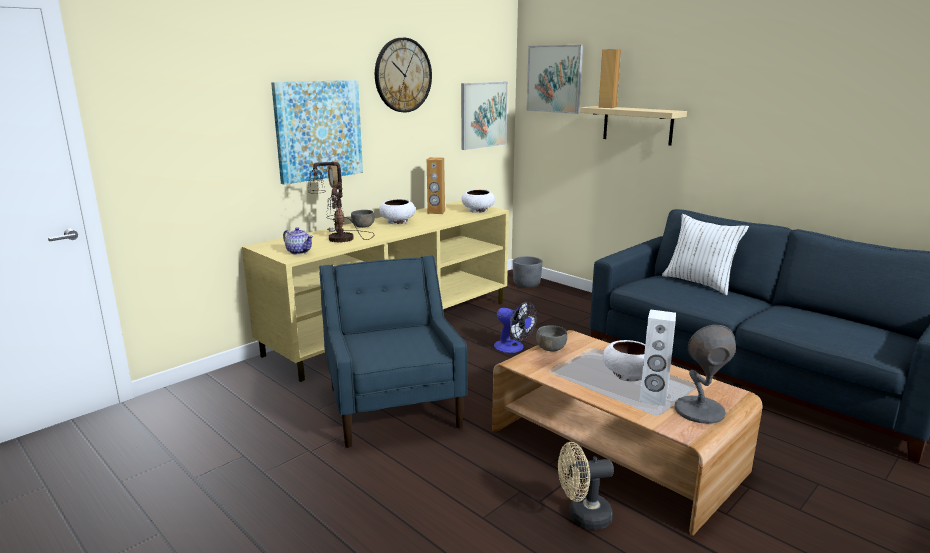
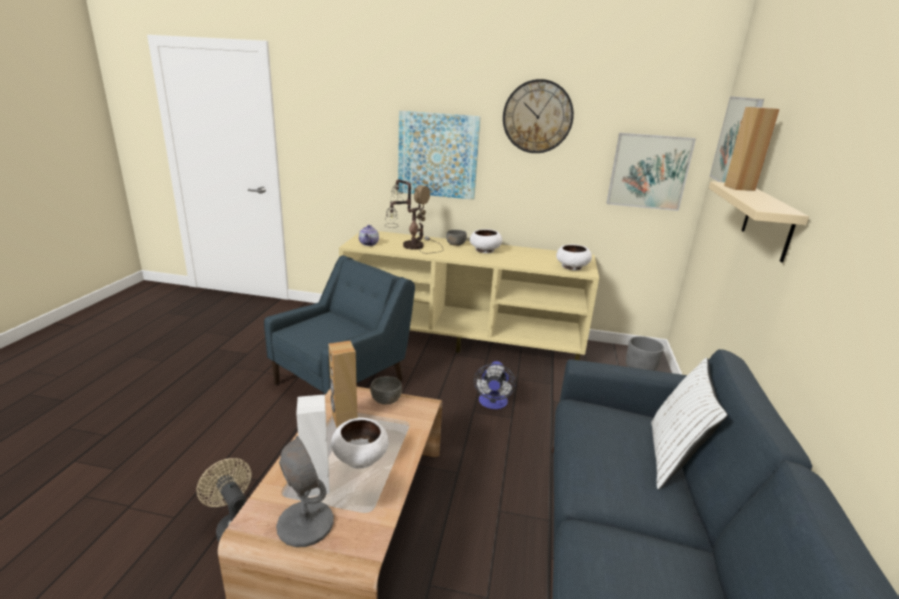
camera: 55 degrees right, 5 degrees up
(436, 212) = (537, 255): brown speaker -> brown speaker (344, 419)

